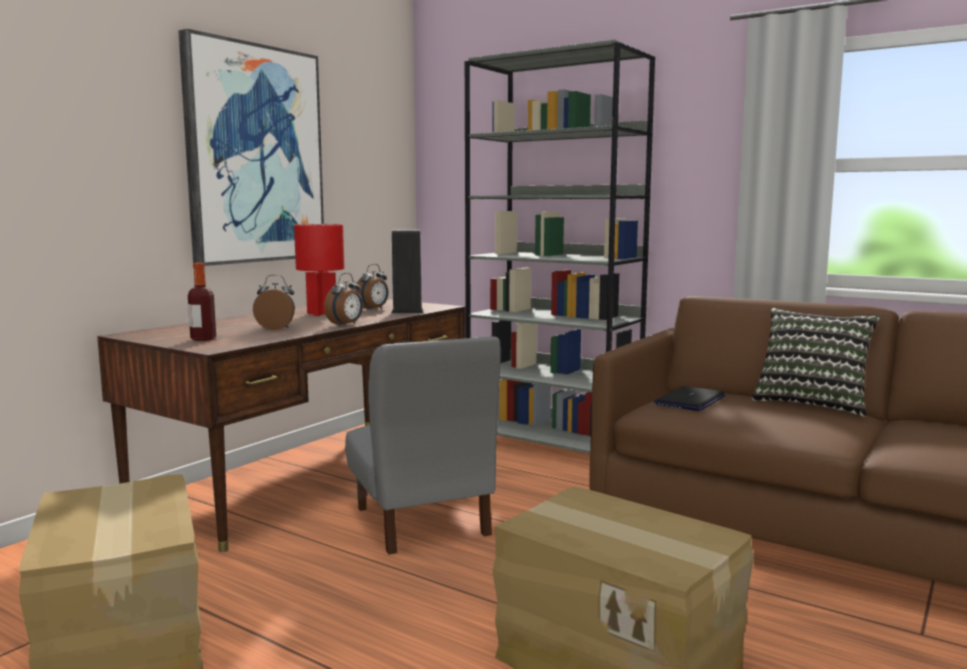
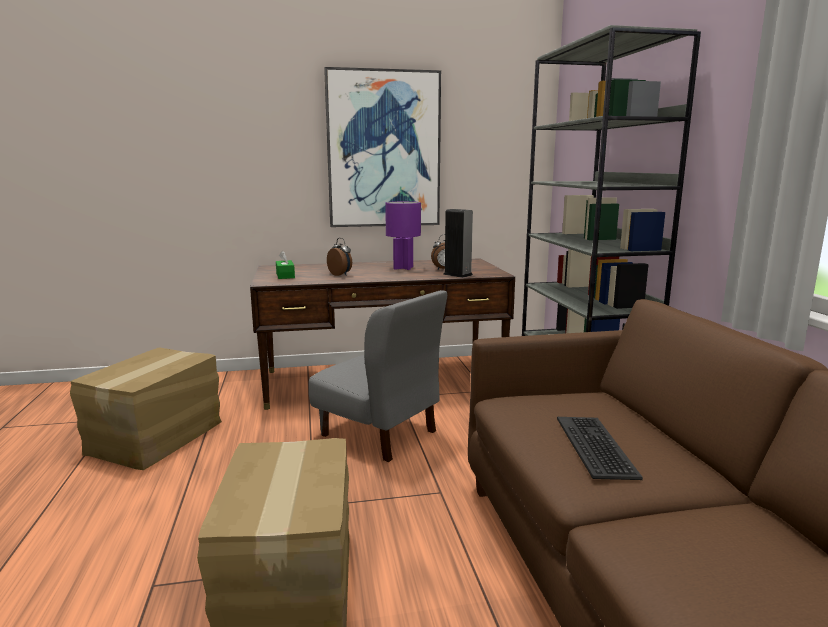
camera: 45 degrees right, 5 degrees up
(203, 339) = (285, 275): bottle -> green tissue box
(322, 313) = (403, 268): red table lamp -> purple table lamp
(346, 325) = (382, 279): alarm clock -> none
(421, 522) = (379, 433): grey chair -> grey chair turned 75 degrees counterclockwise
(690, 400) = (561, 403): laptop -> none
(780, 416) = (596, 447): none -> keyboard
(812, 403) = (684, 447): pillow -> none

